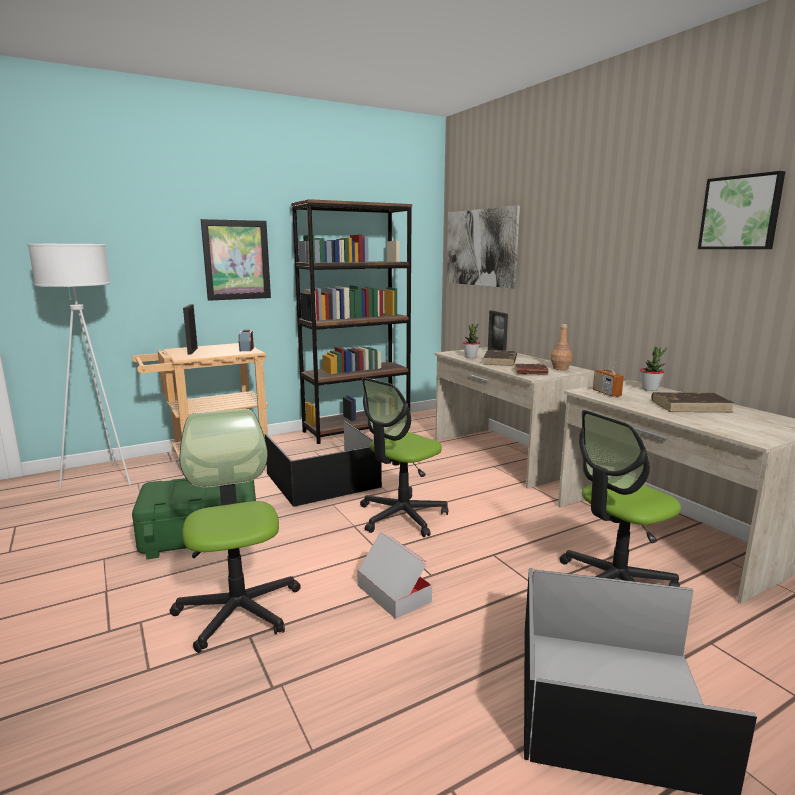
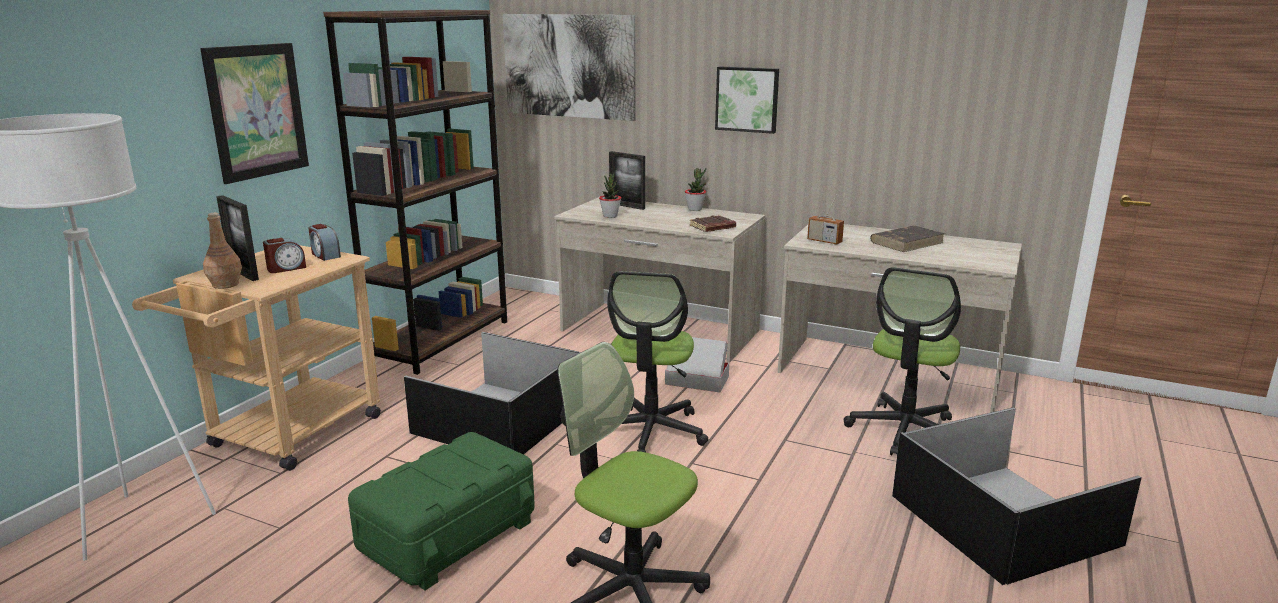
camera: 35 degrees left, 5 degrees up
(215, 352) = (286, 268): none -> alarm clock
(393, 593) = (750, 509): cardboard box -> cardboard box (696, 380)
(500, 361) = (653, 217): brown book -> none
(560, 368) = (730, 217): brown bottle -> brown bottle (226, 284)
(649, 389) = (847, 229): potted plant -> potted plant (695, 209)
(741, 213) = (926, 47): picture -> picture (747, 99)

